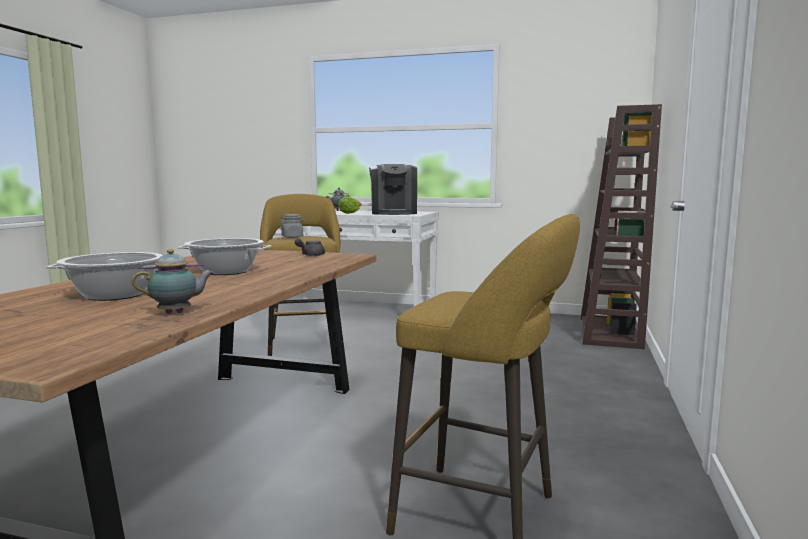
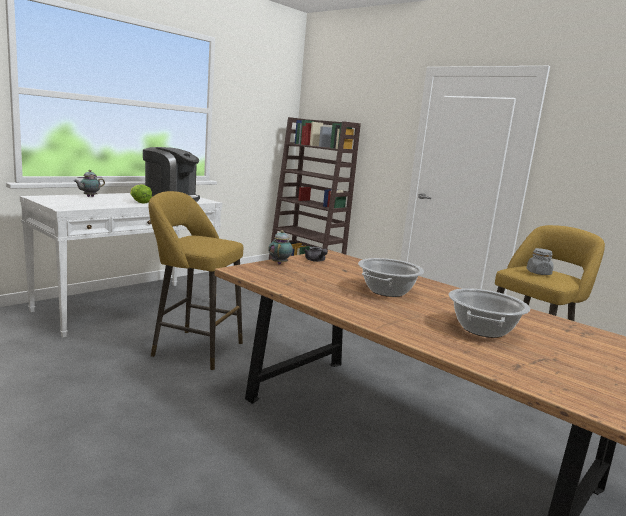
camera: 65 degrees left, 5 degrees up
(177, 313) = (552, 322): teapot -> teapot (280, 263)
(292, 237) = (201, 242): grey jar -> grey jar (538, 273)

